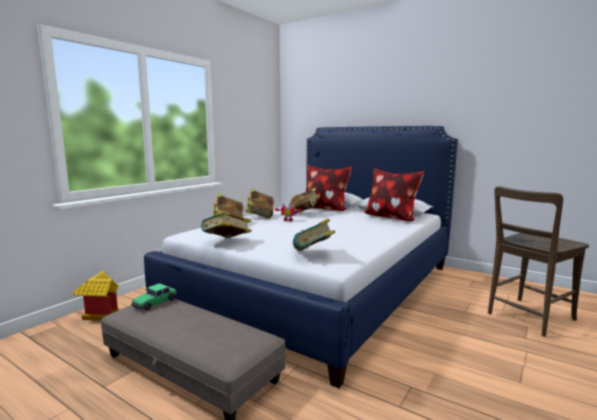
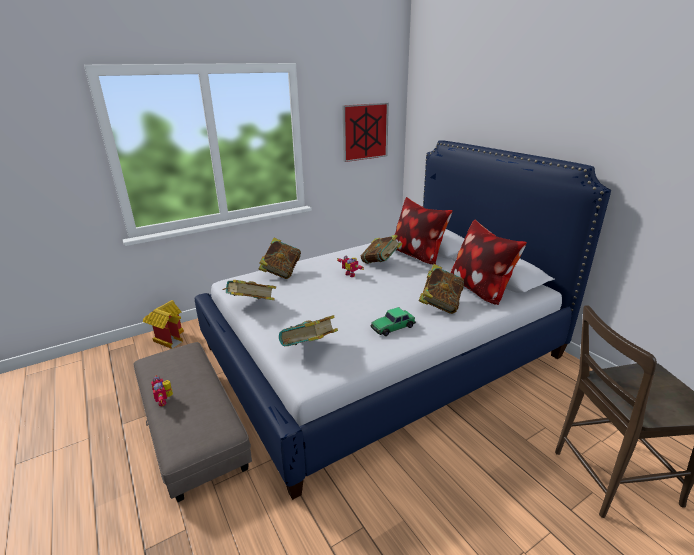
camera: 25 degrees right, 15 degrees up
(155, 302) = (179, 355): toy car -> toy car (392, 327)
(176, 332) = (165, 400): none -> toy robot
(256, 124) = (365, 132): none -> picture
(260, 216) = (330, 260): book -> book (440, 304)

